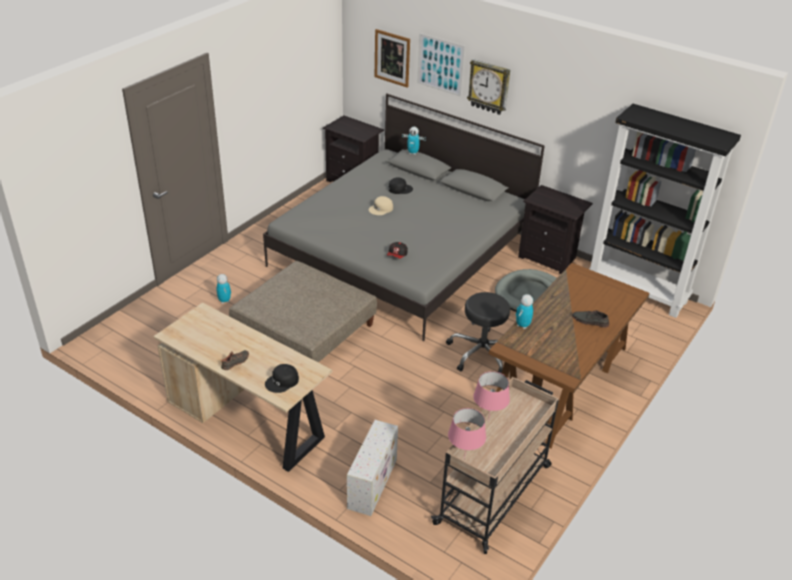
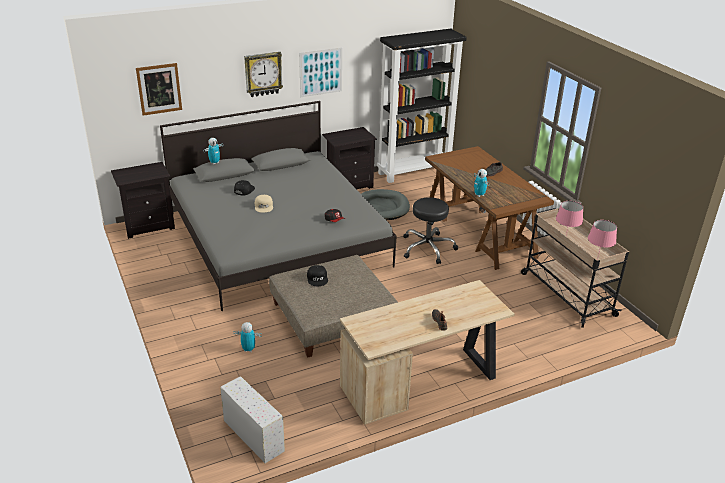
camera: 60 degrees left, 5 degrees down
(282, 382) = (479, 306): black cap -> black cap (317, 278)
(373, 482) = (529, 340): white storage box -> white storage box (253, 435)
(440, 64) = (212, 74): picture -> picture (321, 72)

